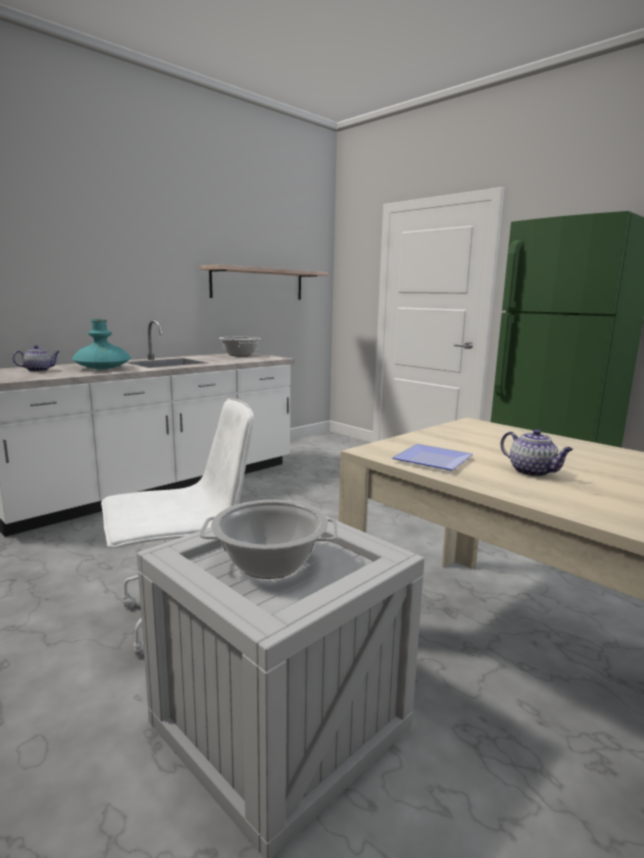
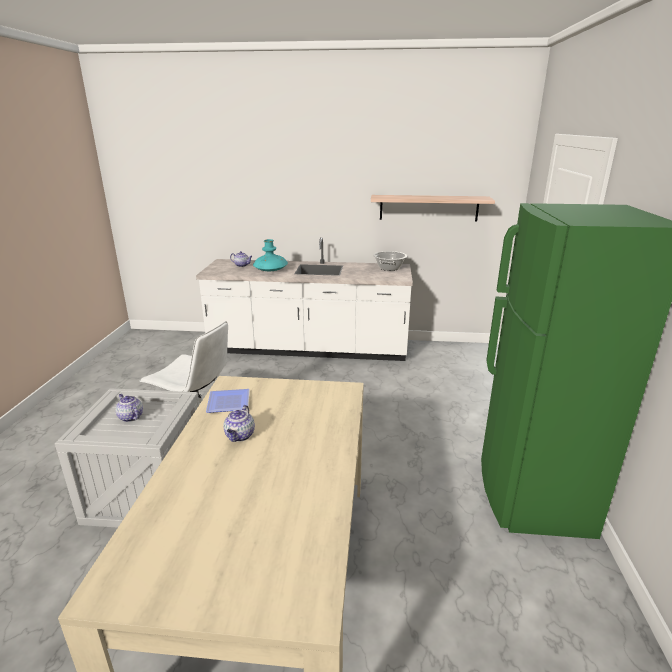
camera: 50 degrees right, 10 degrees up
(269, 563) = (130, 417): cooking pot -> teapot

